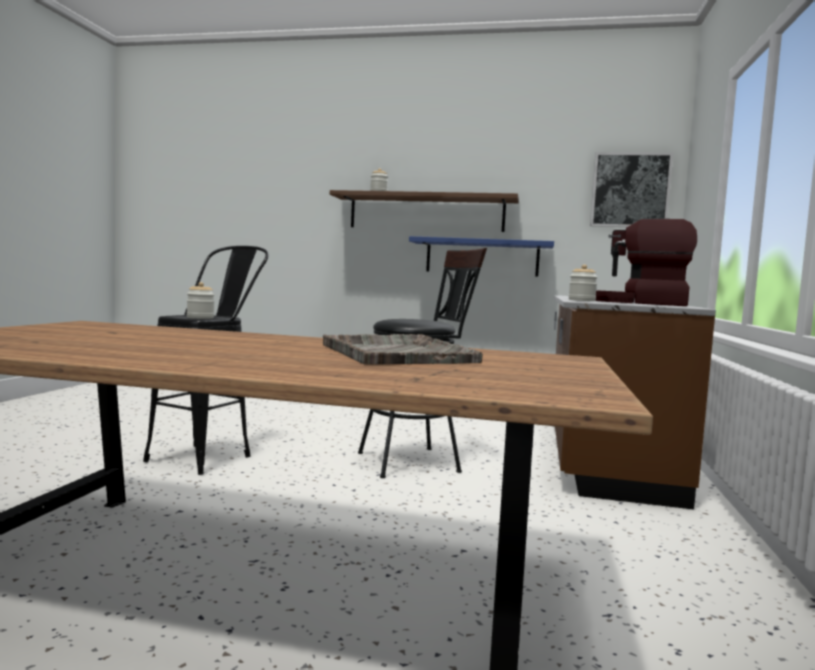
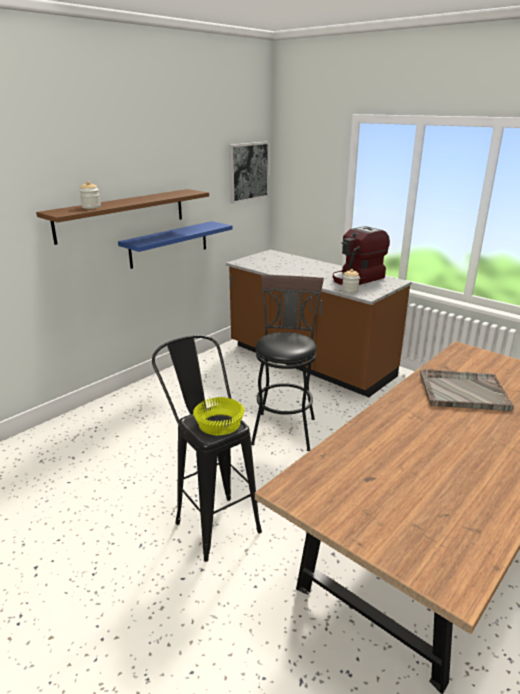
camera: 60 degrees left, 20 degrees up
(200, 318) = (218, 424): jar -> yellow bowl

